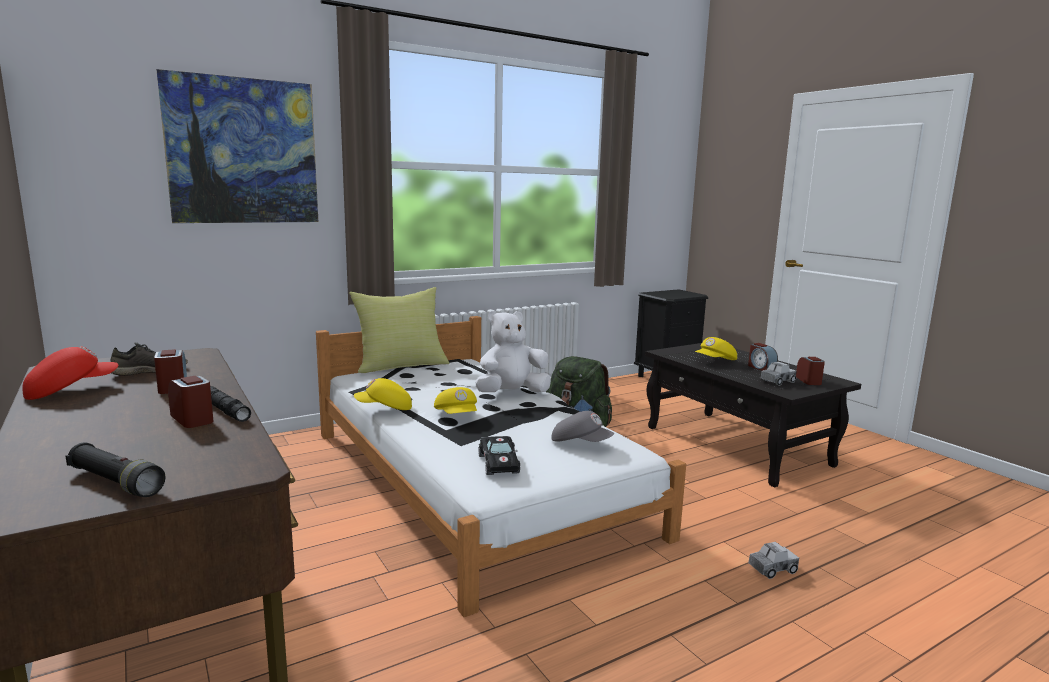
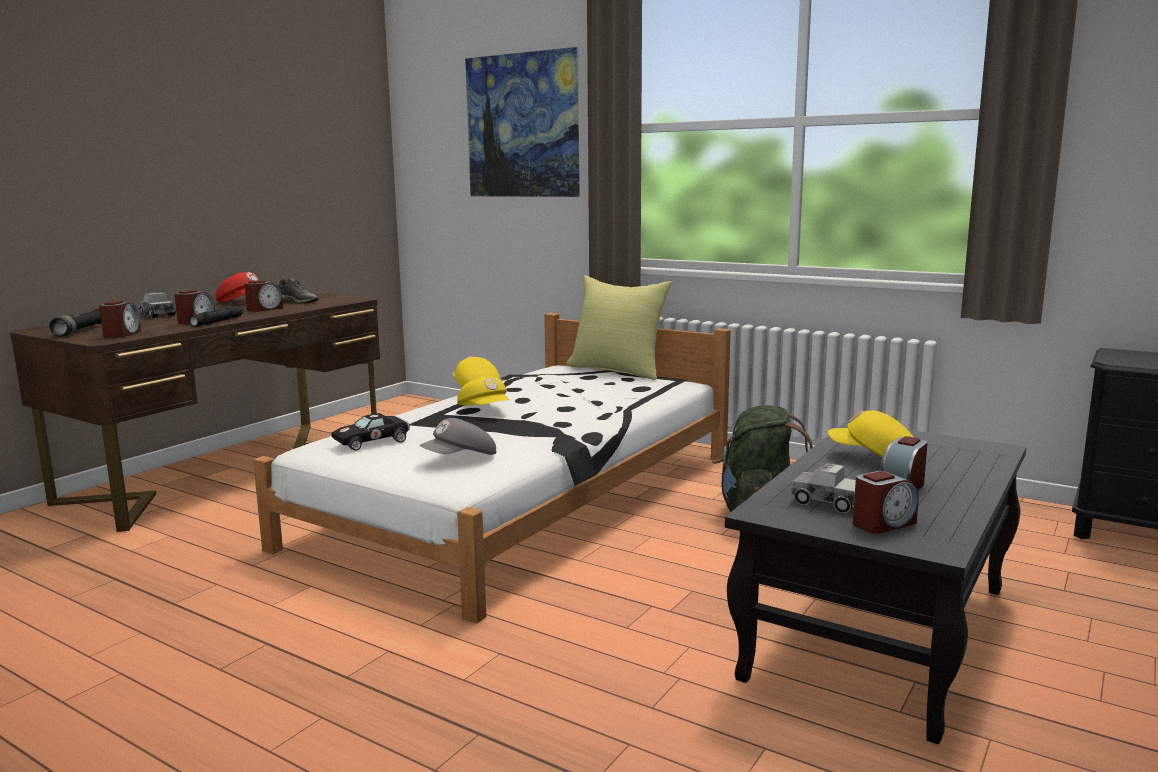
camera: 65 degrees right, 0 degrees up
(220, 458) = (122, 334): none -> alarm clock
(457, 416) = (485, 410): yellow cap -> yellow cap turned 75 degrees counterclockwise
(511, 394) = (585, 413): white plush toy -> none
(581, 443) = (460, 459): grey cap -> grey cap turned 45 degrees clockwise
(772, 569) = (446, 695): toy truck -> toy truck (157, 315)

